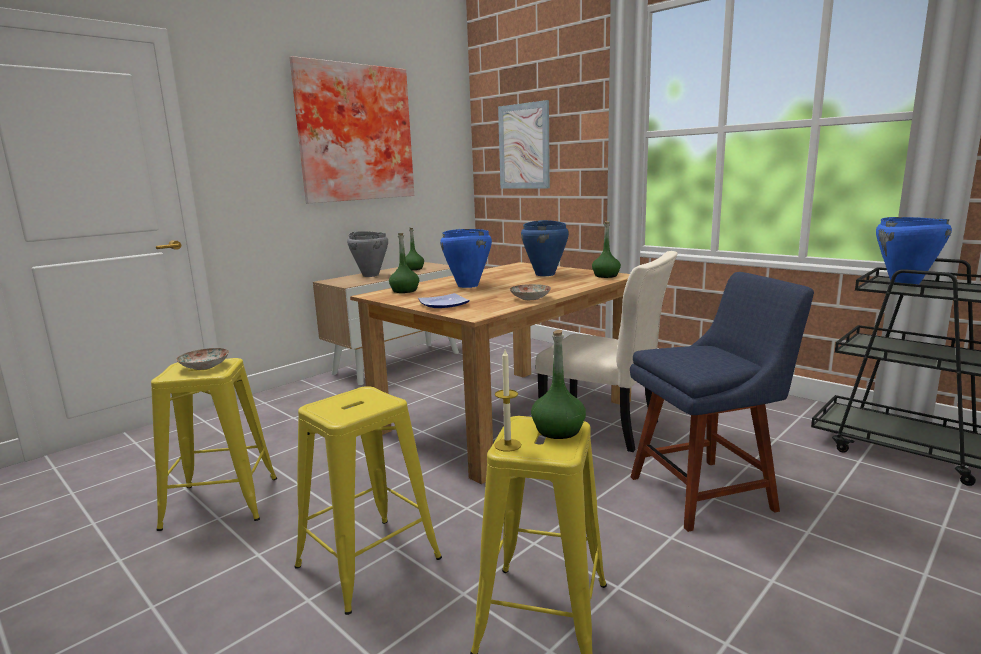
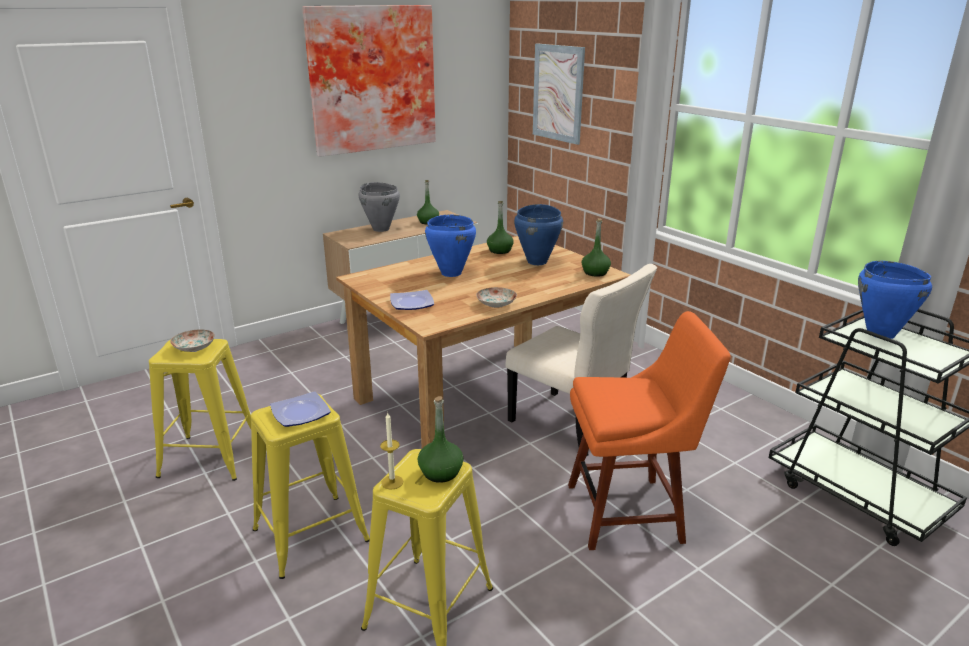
camera: 10 degrees right, 10 degrees up
(357, 402) = (299, 413): none -> plate
(404, 291) = (388, 274): green bottle -> green bottle (500, 250)
(707, 492) = (630, 512): blue chair -> orange chair

